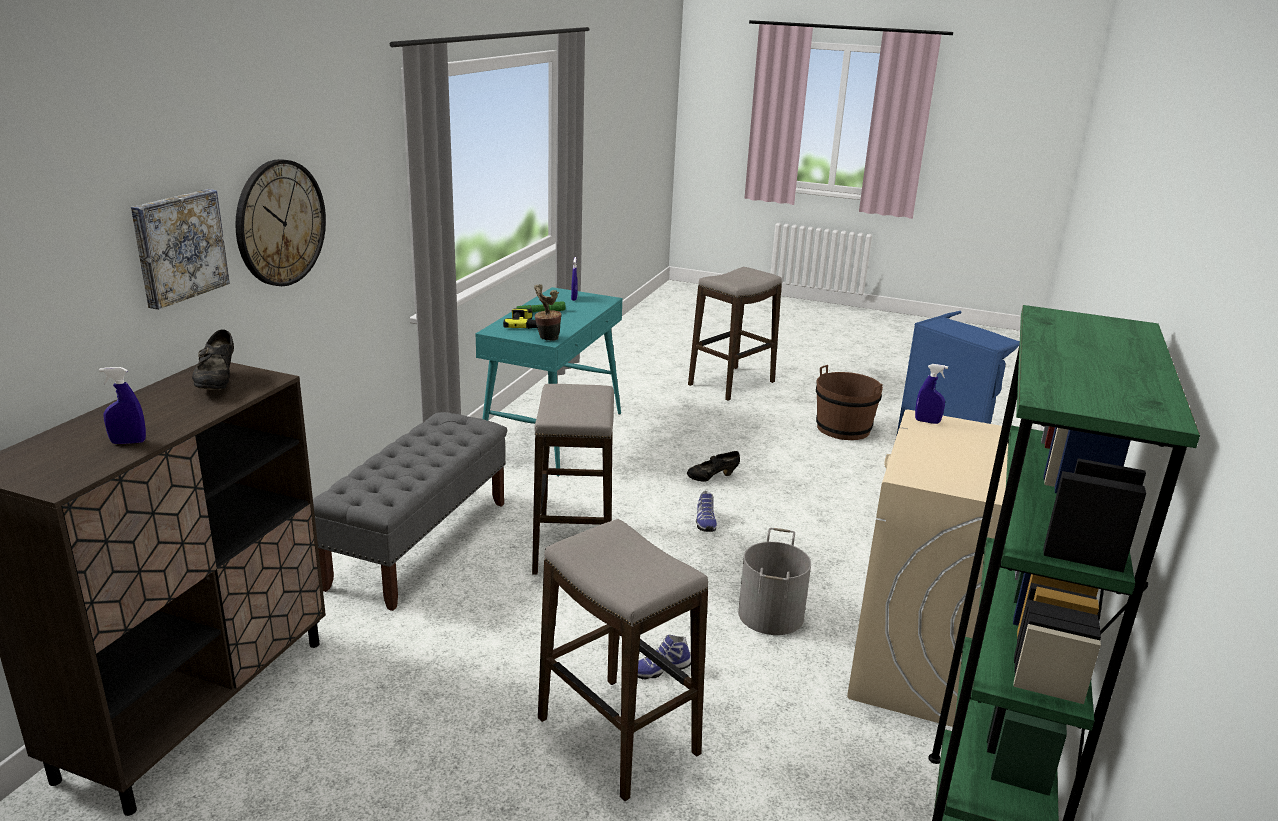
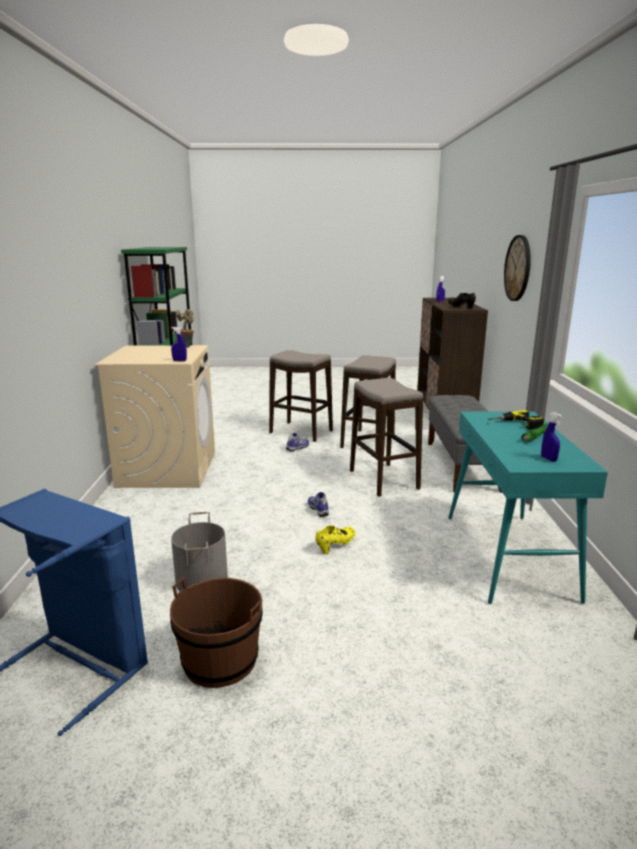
camera: 160 degrees right, 5 degrees down
(178, 247) = (497, 261): picture -> none
(546, 339) = (478, 415): potted plant -> potted plant (186, 346)
(712, 478) = (336, 545): black shoe -> yellow shoe
(732, 384) = (419, 735): stool -> stool (367, 441)
(772, 615) = (255, 472): grey bucket -> grey bucket (201, 580)

